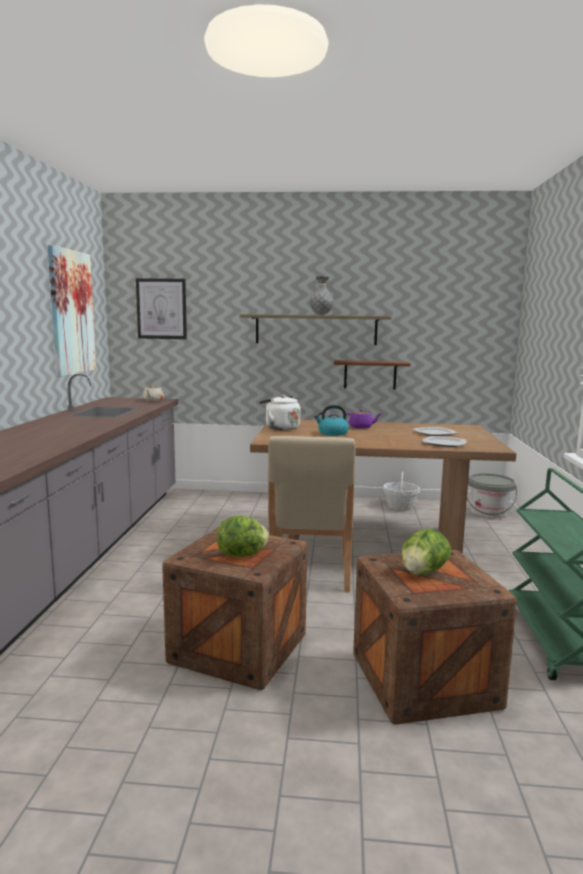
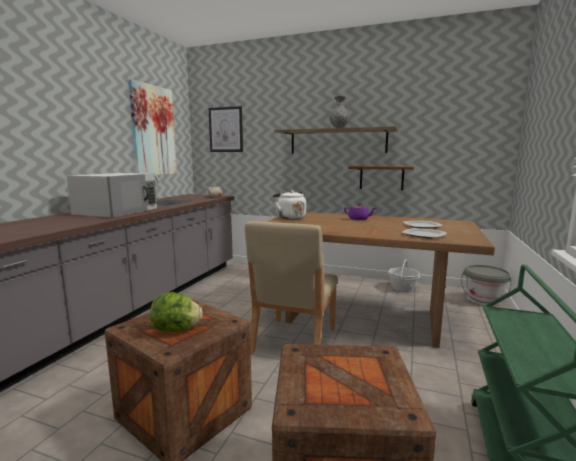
camera: 15 degrees right, 0 degrees up
(64, 427) = (117, 211): none -> white microwave
(332, 433) = (328, 223): kettle -> none
(423, 572) = (337, 374): lettuce -> none

